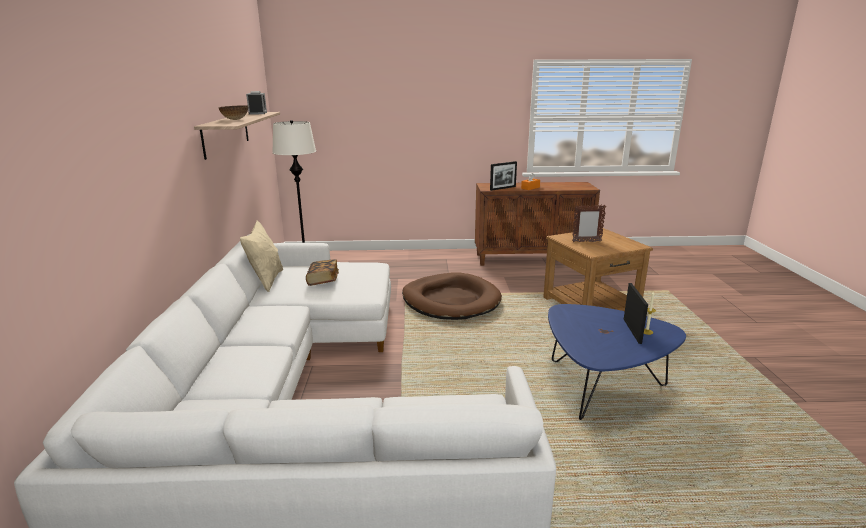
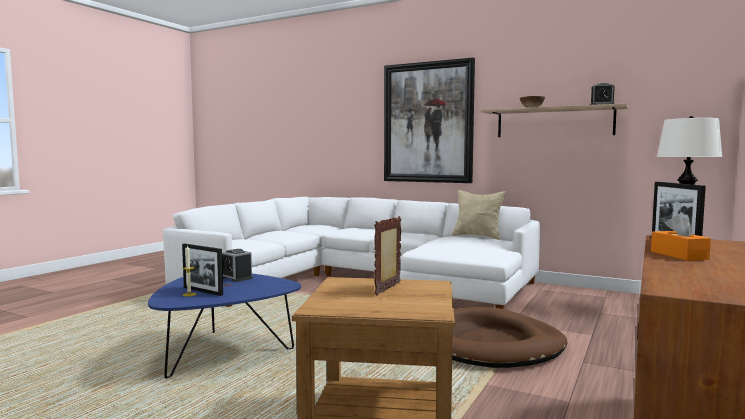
camera: 120 degrees right, 15 degrees down
(151, 153) = (428, 122): none -> picture
(323, 280) = (457, 241): book -> none
(582, 337) = (236, 278): none -> alarm clock

